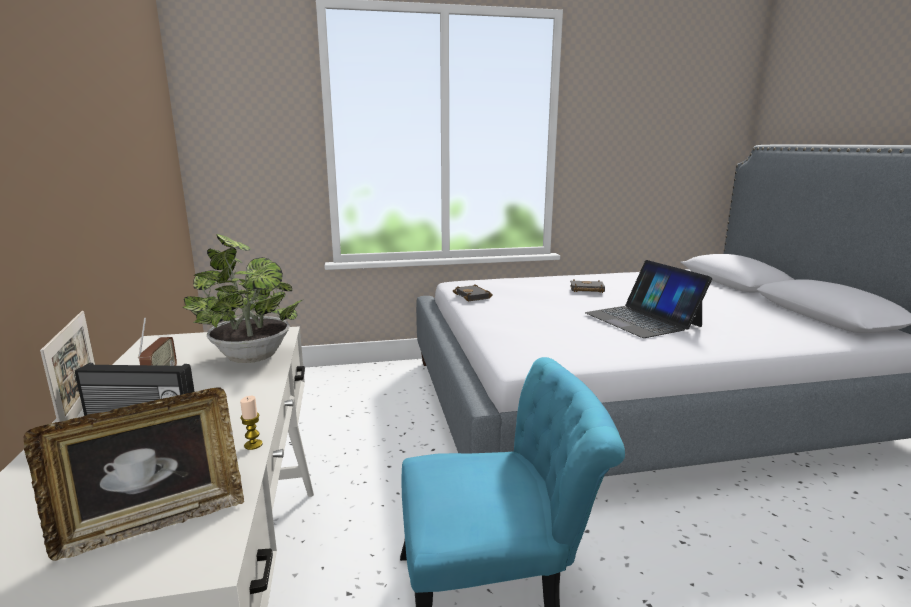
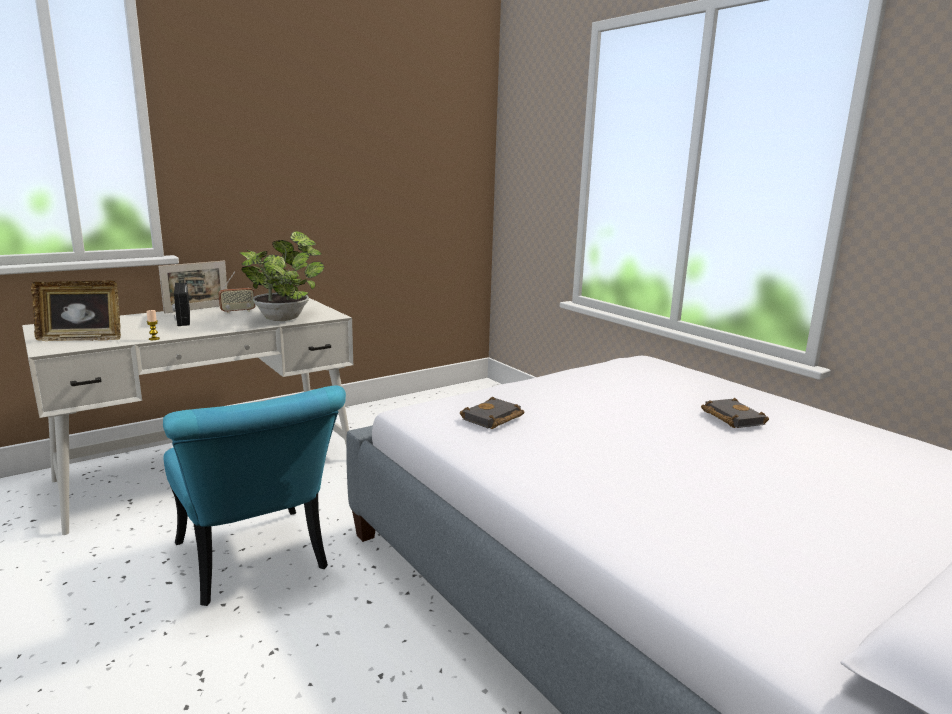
camera: 65 degrees right, 0 degrees up
(153, 521) = (81, 339): picture frame -> picture frame turned 45 degrees counterclockwise
(474, 296) = (599, 370): black book -> black book (492, 419)
(642, 319) = (641, 459): laptop -> none

